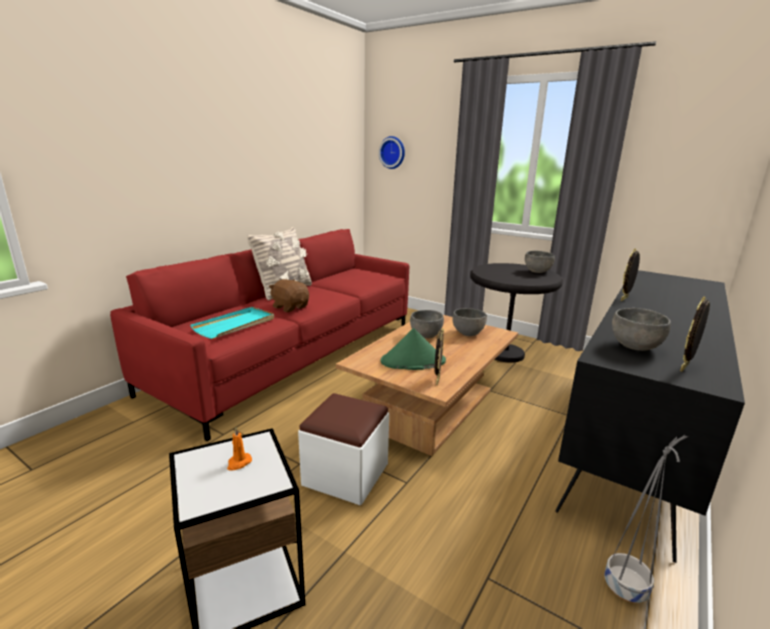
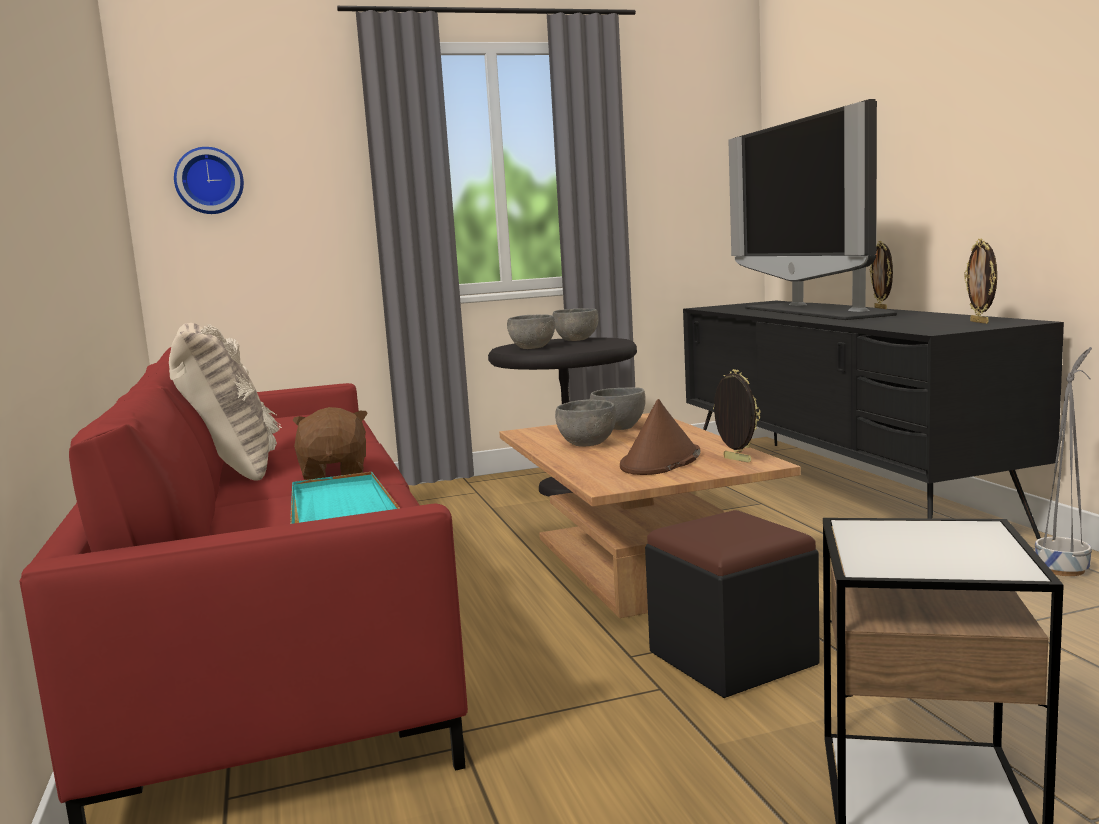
camera: 50 degrees left, 10 degrees down
(239, 463) = (912, 540): orange candle -> none
(290, 307) = (335, 472): brown plush toy -> brown plush toy turned 90 degrees clockwise
(345, 474) = (732, 658): white ottoman -> black ottoman
(412, 361) = (660, 461): green hat -> brown hat
(625, 299) = (777, 316): picture frame -> picture frame (881, 309)
(634, 346) = (915, 325): grey bowl -> grey bowl (532, 348)
(674, 305) = (817, 311): none -> television

